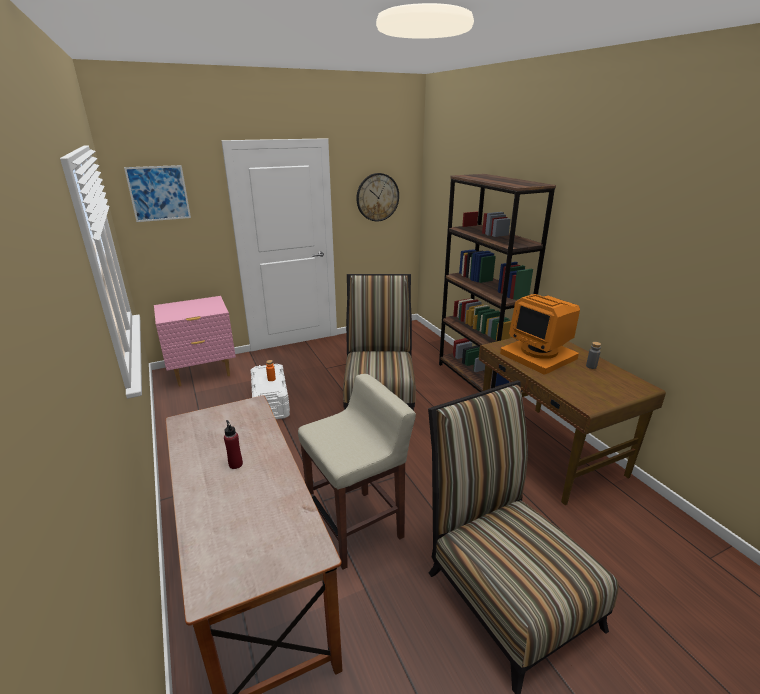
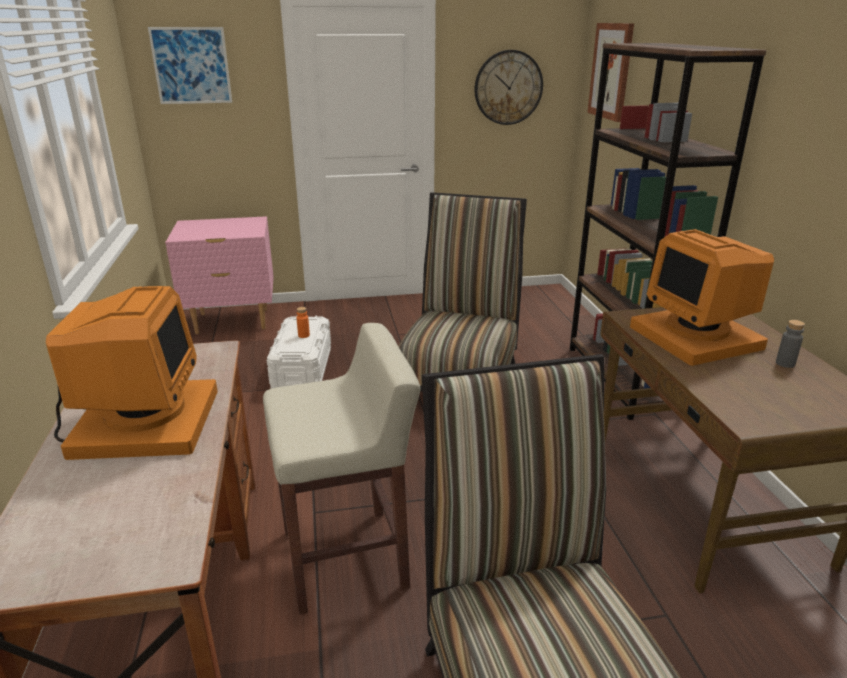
camera: 15 degrees right, 0 degrees up
(235, 464) = (143, 422): red bottle -> monitor
(445, 187) = (611, 71): none -> picture

